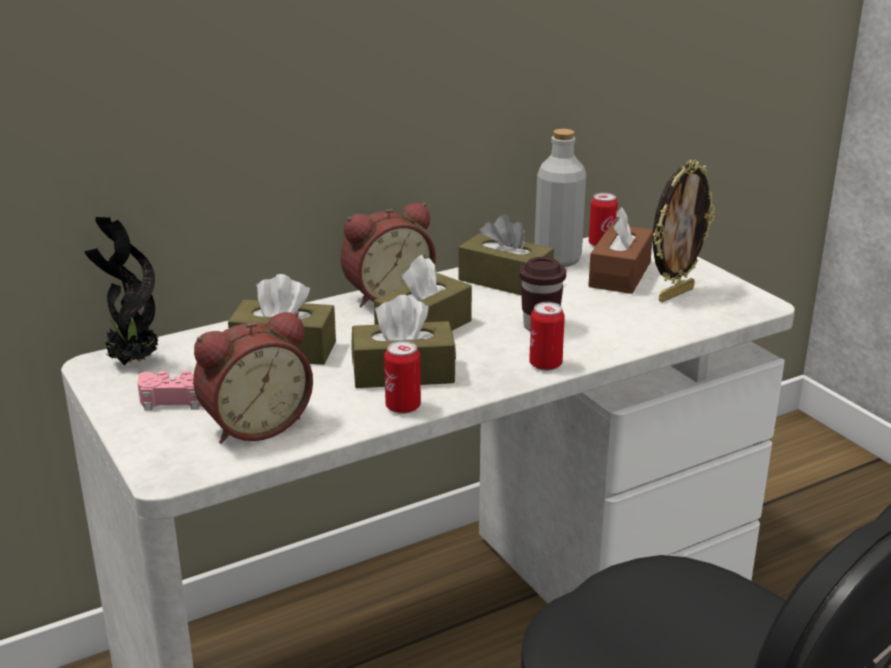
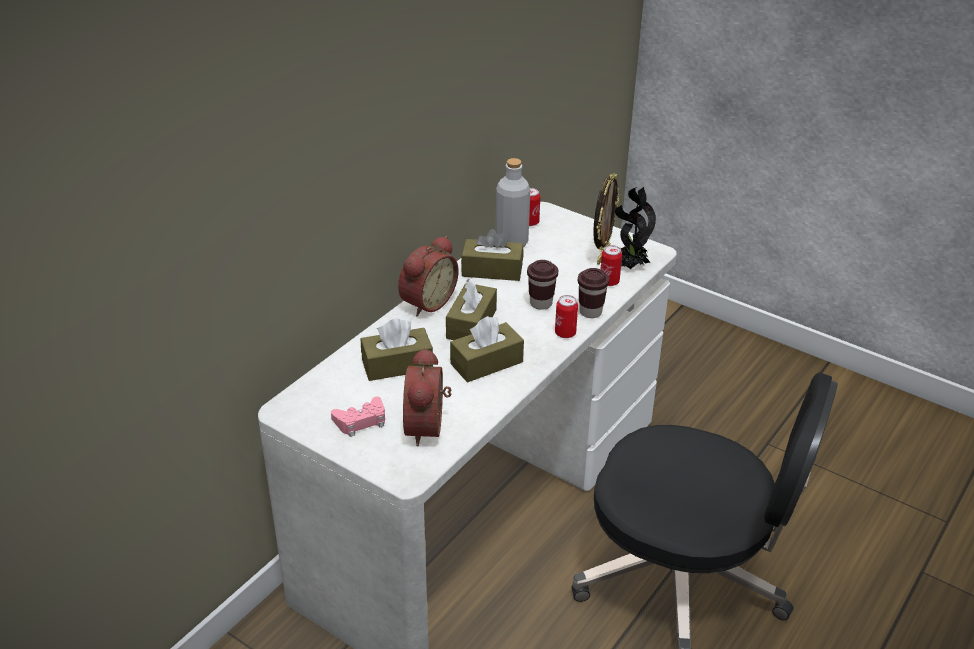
camera: 25 degrees left, 10 degrees up
(132, 362) = (306, 402): potted plant -> potted plant (630, 266)
(254, 425) = (429, 427): alarm clock -> alarm clock turned 150 degrees clockwise
(403, 407) = (506, 388): can -> can (609, 282)
(604, 349) = (590, 312): none -> brown cup
(620, 274) = (559, 247): brown tissue box -> none

